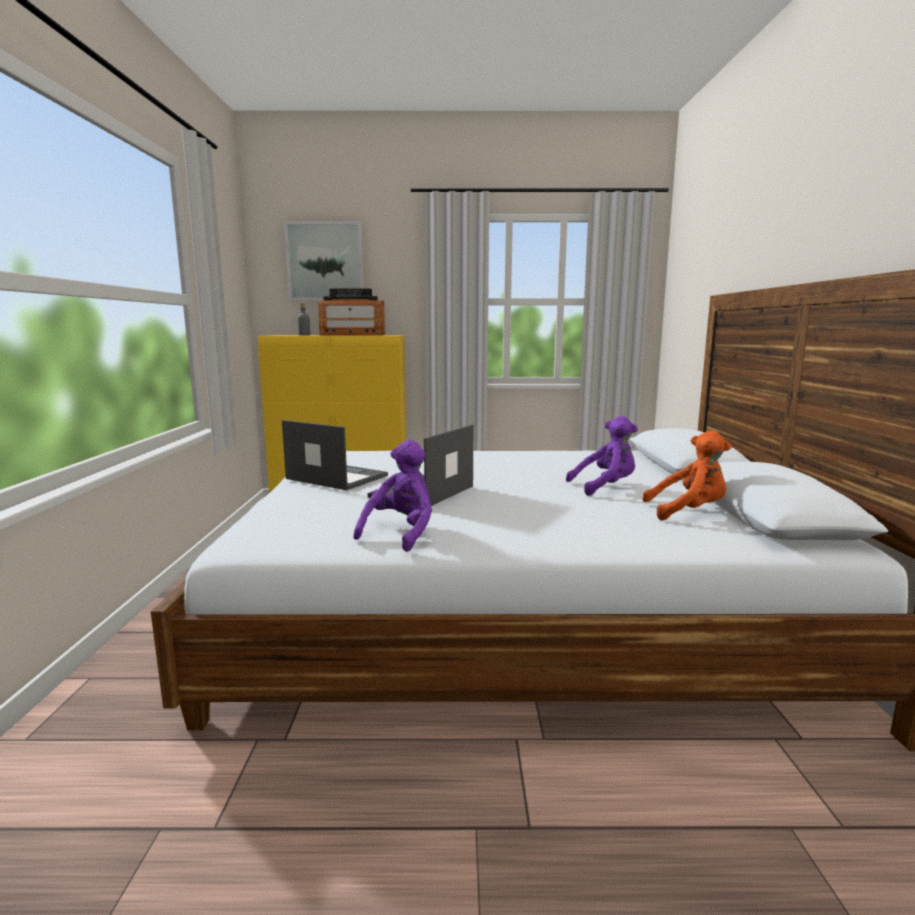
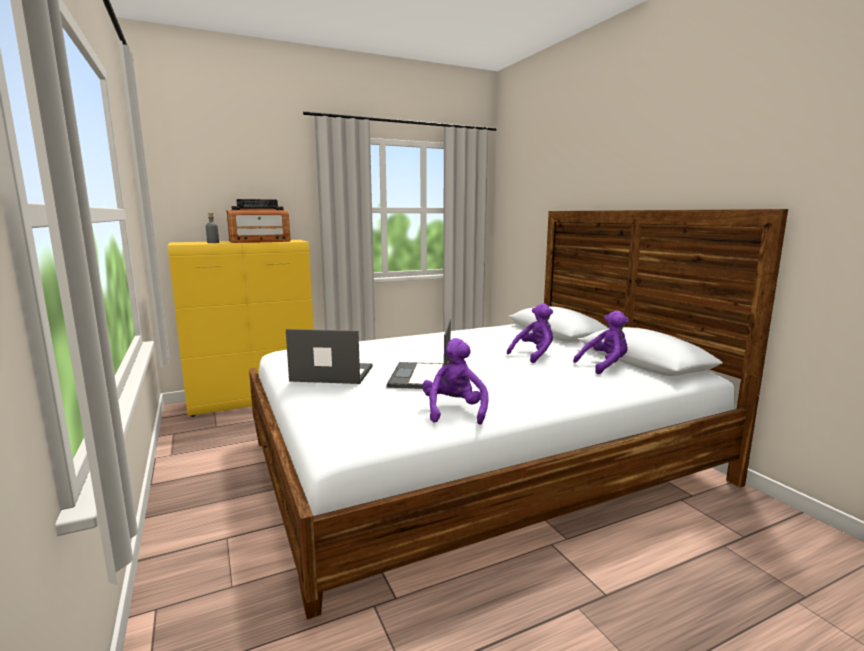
camera: 25 degrees left, 0 degrees up
(325, 262) = (220, 172): picture -> none
(688, 512) = (604, 366): orange plush toy -> purple plush toy

